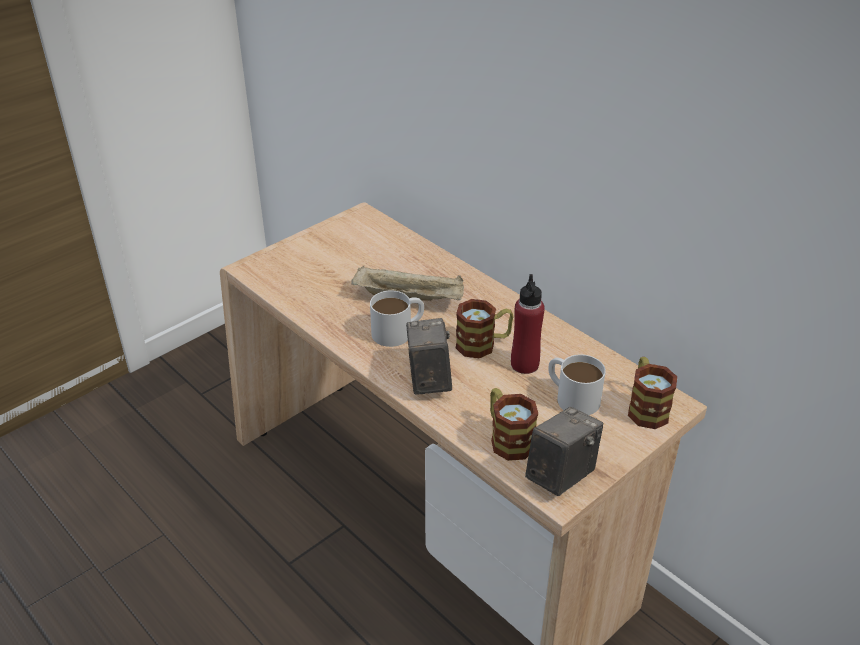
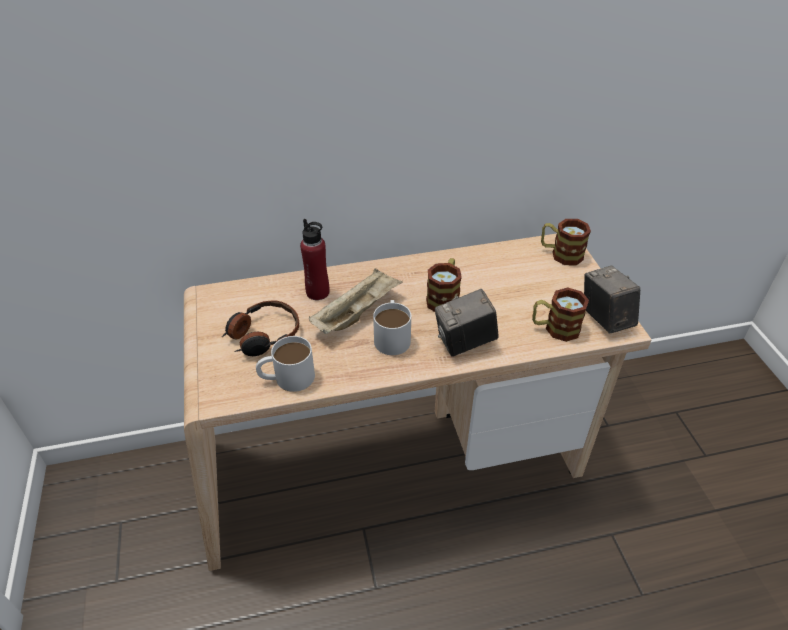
camera: 60 degrees left, 5 degrees up
(338, 261) = (263, 335): none -> headphones
(428, 380) = (465, 343): camera -> camera turned 45 degrees counterclockwise
(524, 364) = (482, 287): red bottle -> red bottle (318, 292)
(571, 396) = (530, 280): white mug -> white mug (287, 378)

